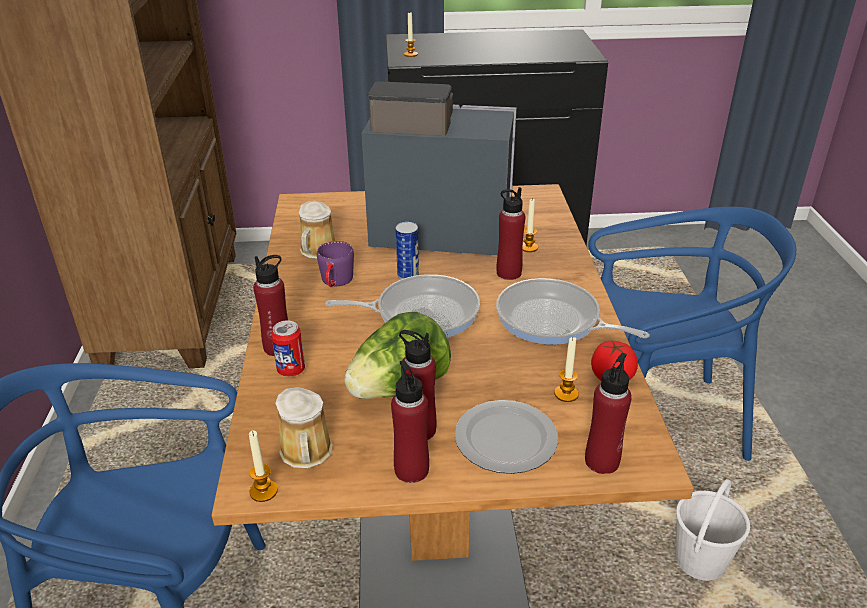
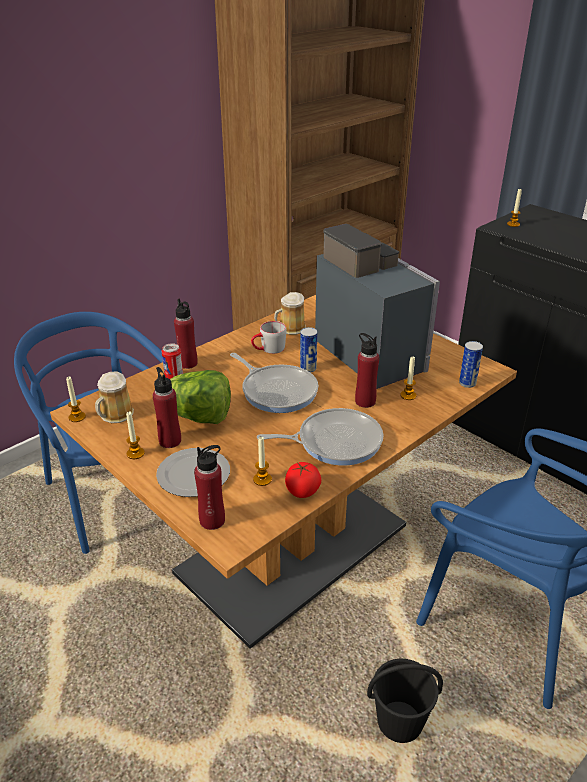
camera: 50 degrees right, 0 degrees up
(336, 282) = (268, 349): purple mug -> grey mug
(411, 469) = (135, 453): red bottle -> candle
(548, 212) = (467, 383): none -> can
(553, 320) = (334, 441): frying pan -> frying pan turned 90 degrees clockwise
(699, 562) = (398, 722): white bucket -> black bucket

